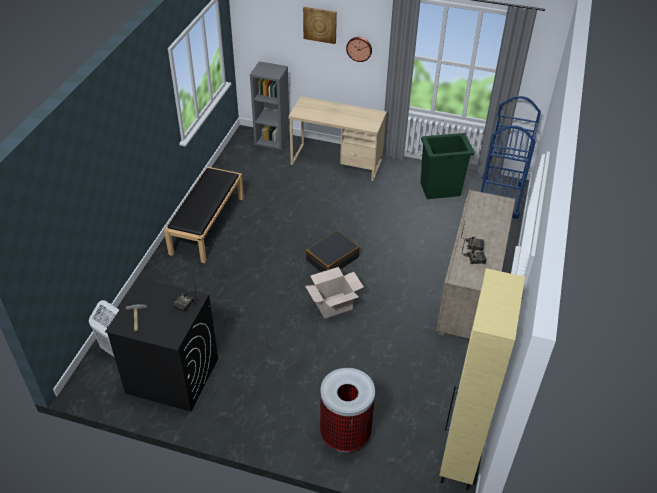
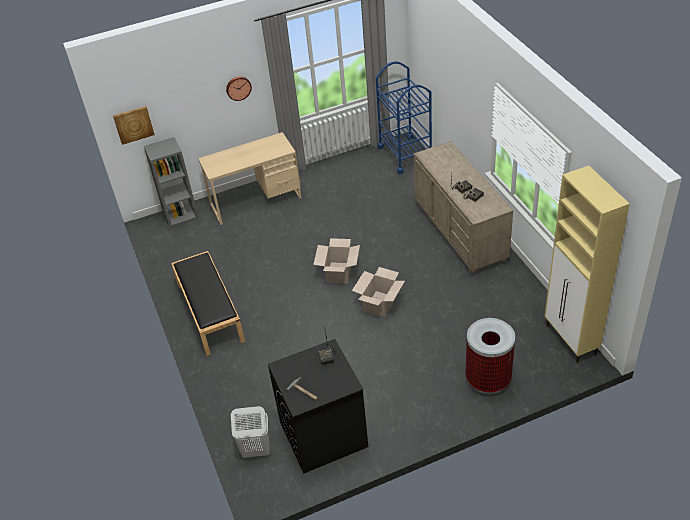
camera: 35 degrees left, 0 degrees up
(320, 24) = (195, 83): picture -> picture (133, 124)
(332, 258) = (339, 273): black suitcase -> cardboard box
(440, 189) = (358, 174): green trash can -> none

